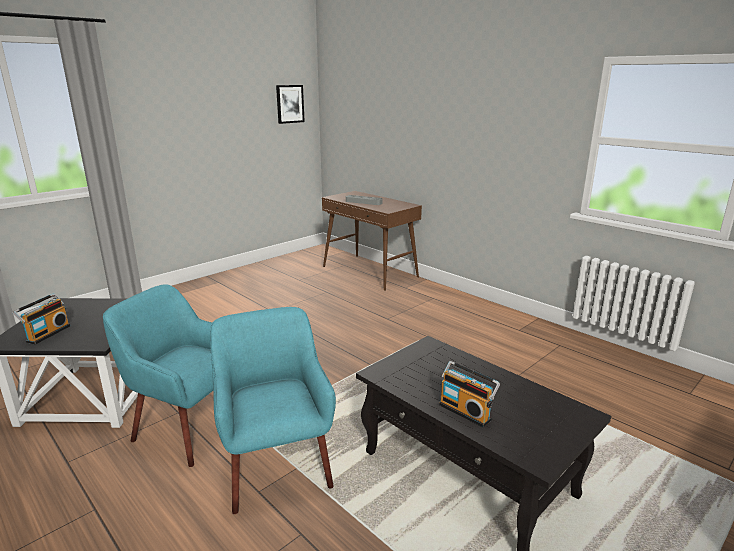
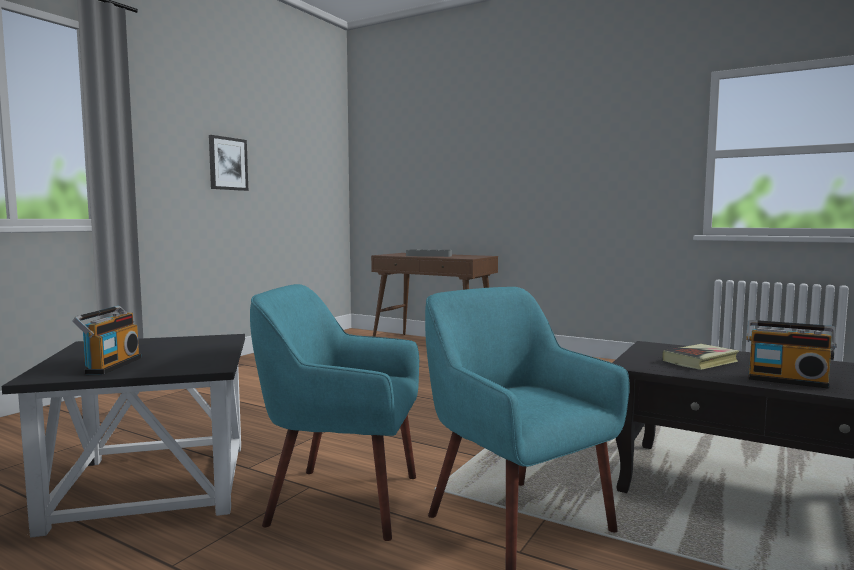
camera: 15 degrees left, 15 degrees down
(290, 104) = (321, 153): picture -> picture (228, 163)
(435, 374) = (700, 361): none -> book

